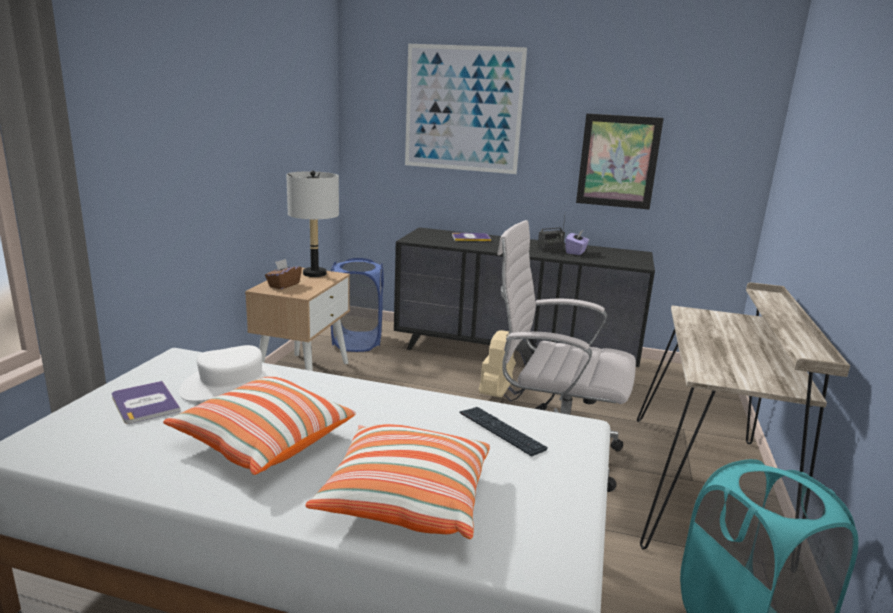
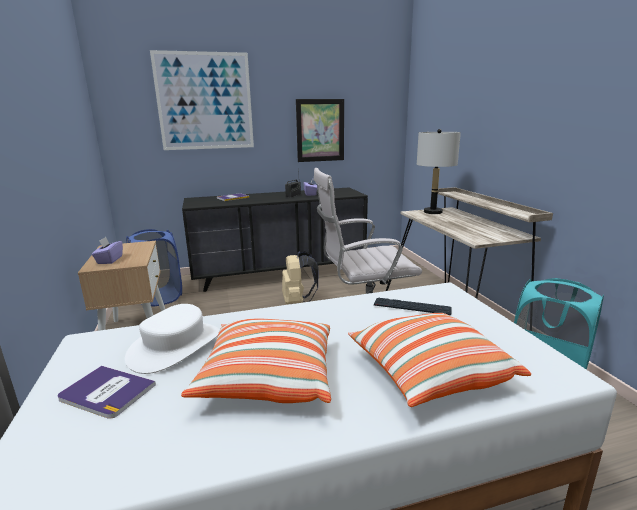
camera: 30 degrees left, 0 degrees up
(283, 285) = (109, 260): brown tissue box -> purple tissue box
(314, 274) = (126, 246): grey table lamp -> grey table lamp (433, 212)

